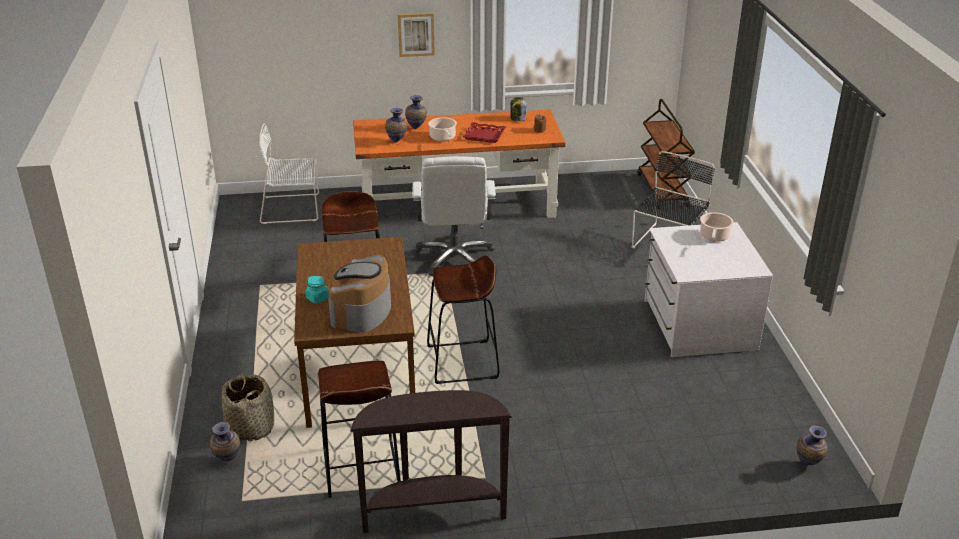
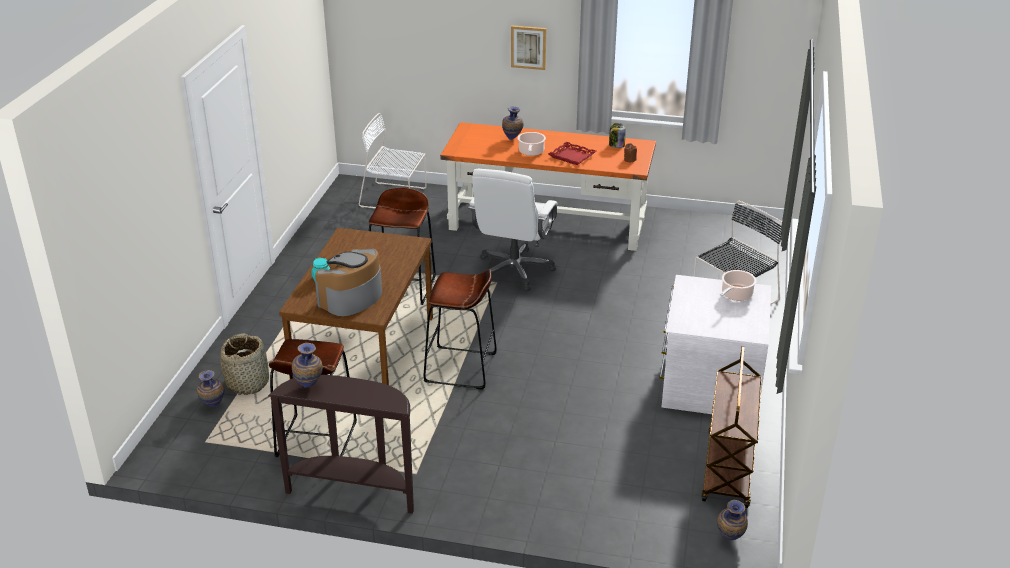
camera: 20 degrees right, 0 degrees up
(397, 142) = (486, 149): vase -> vase (309, 386)
(663, 191) = (764, 244): brown cart -> brown cart (728, 471)

